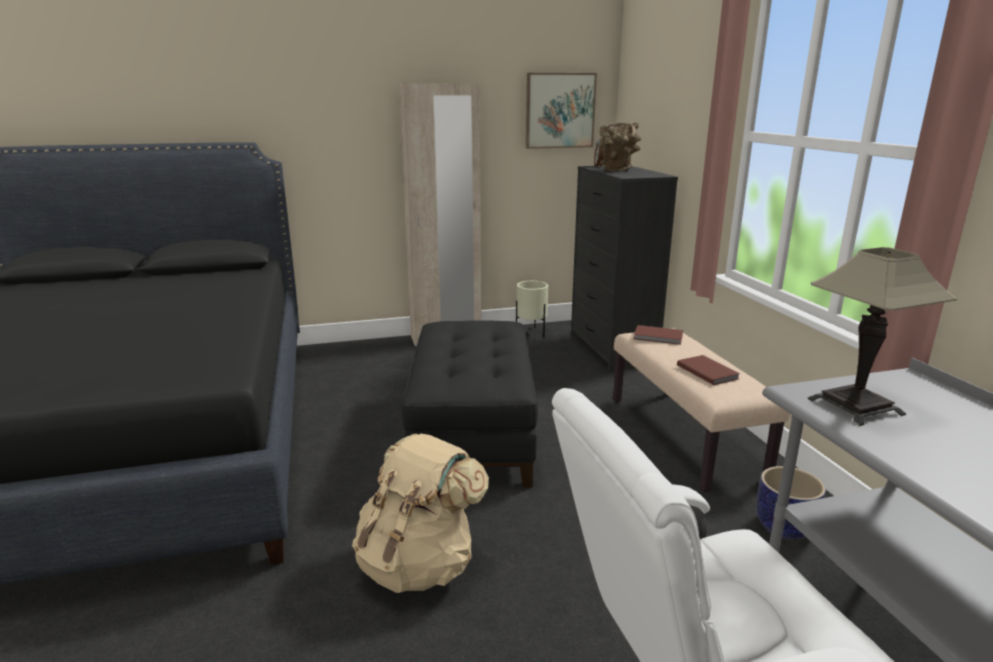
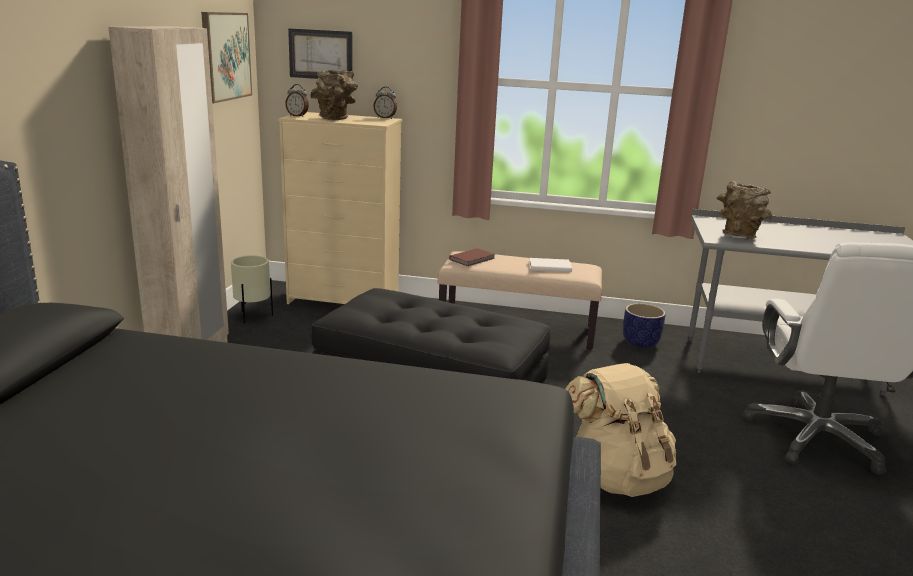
camera: 65 degrees left, 0 degrees up
(612, 349) = (344, 300): black dresser -> beige dresser
(644, 109) = (321, 54): none -> picture
(663, 174) = (385, 118): none -> alarm clock
(707, 371) = (549, 266): brown book -> white book
(855, 406) = (737, 236): table lamp -> brown vase

